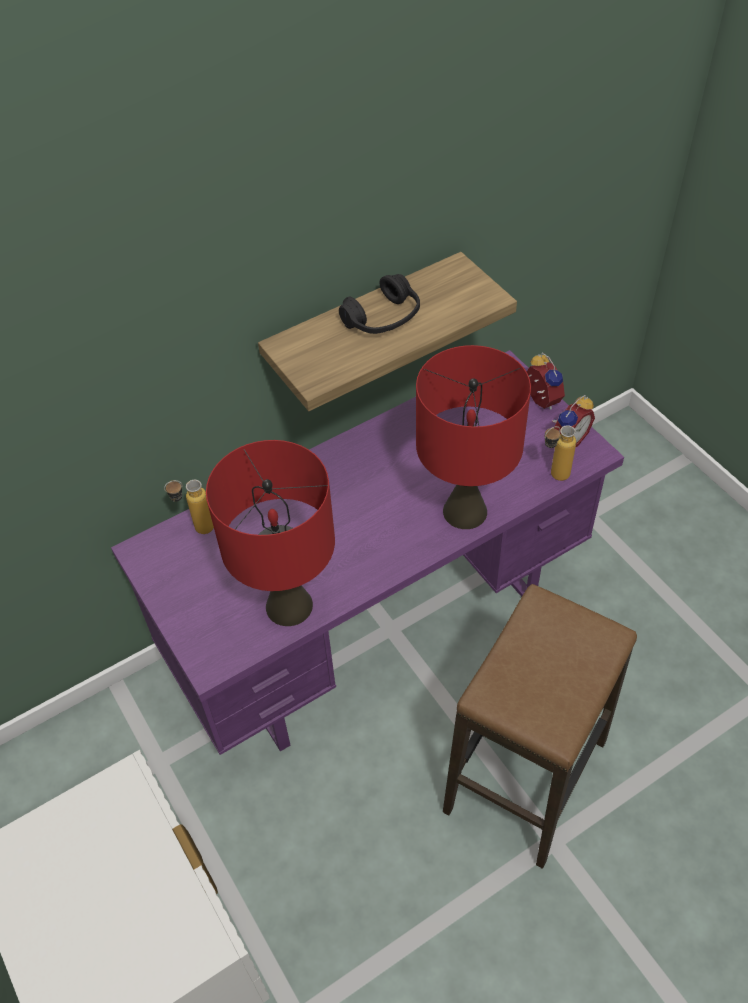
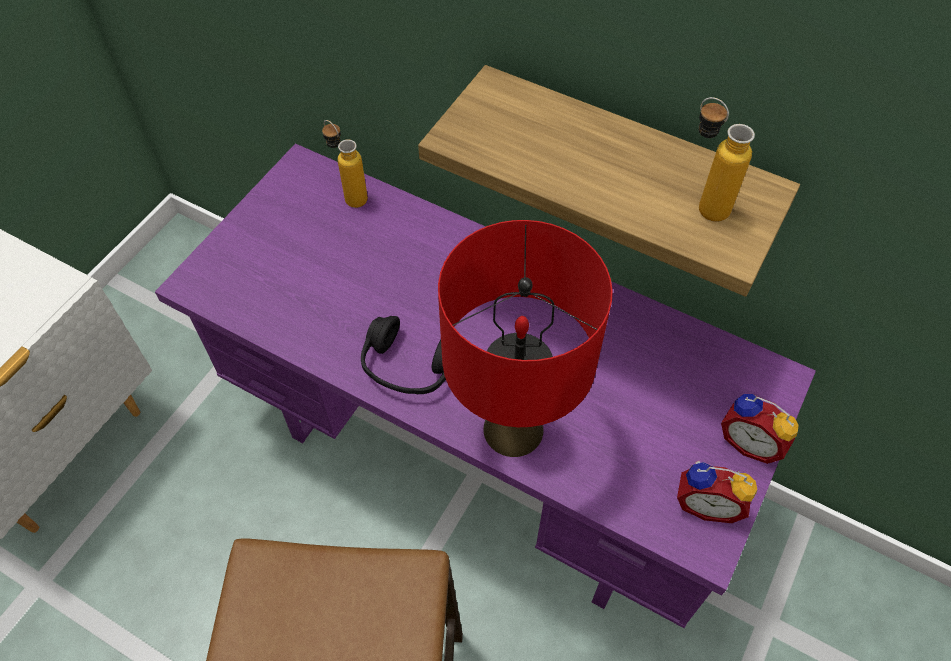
camera: 60 degrees right, 5 degrees up
(289, 605) = (293, 316): red table lamp -> none
(383, 318) = (605, 156): black headphones -> black headphones (408, 366)
(539, 401) = (751, 441): alarm clock -> alarm clock turned 90 degrees clockwise
(553, 477) = (630, 509): bottle -> bottle (701, 205)

